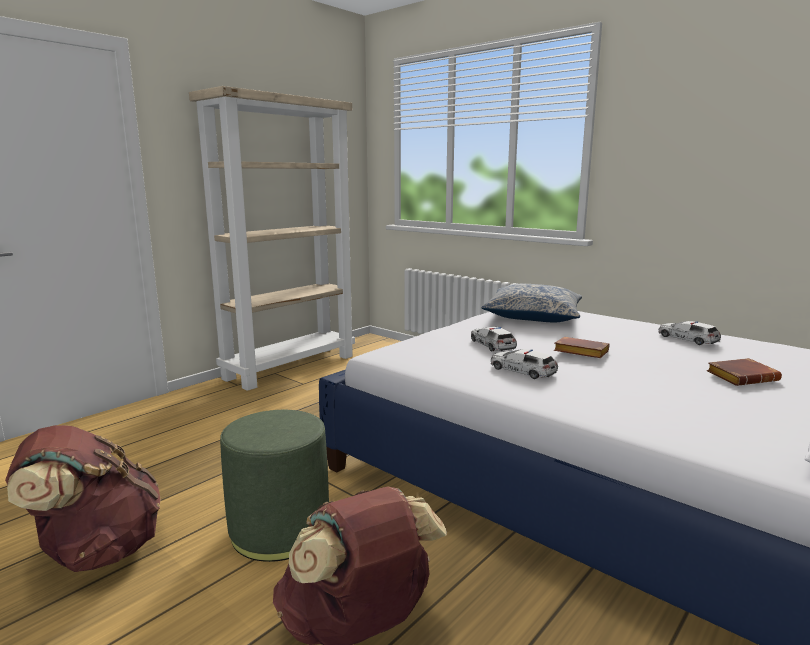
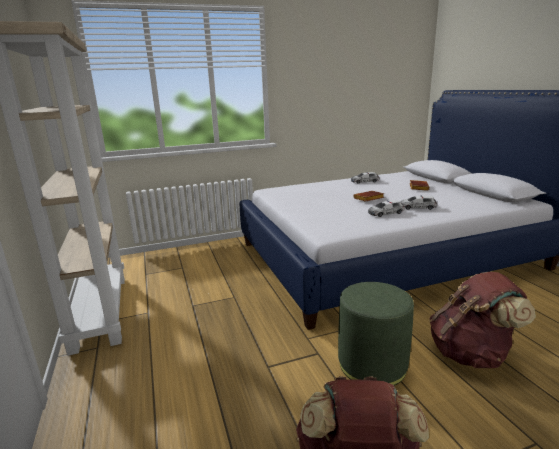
camera: 60 degrees left, 5 degrees up
(492, 345) = (337, 210): toy car -> toy car (417, 207)
(533, 316) = (295, 192): pillow -> none

